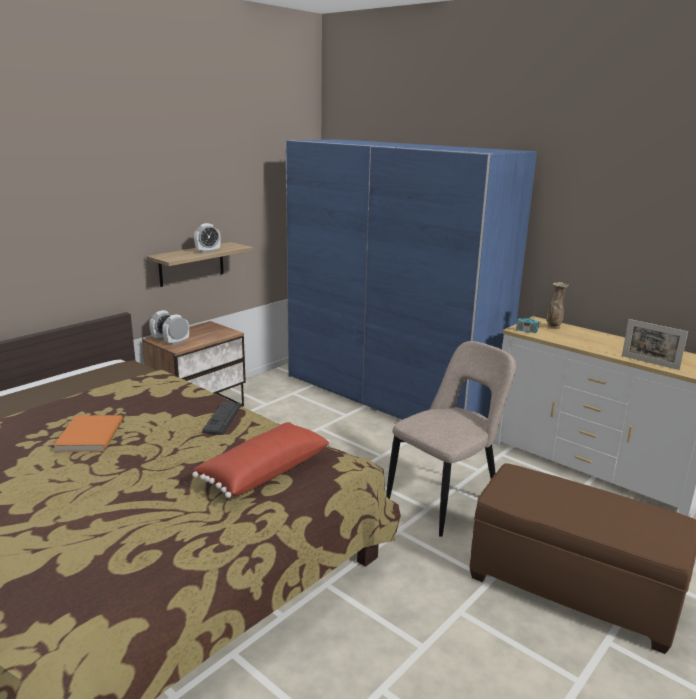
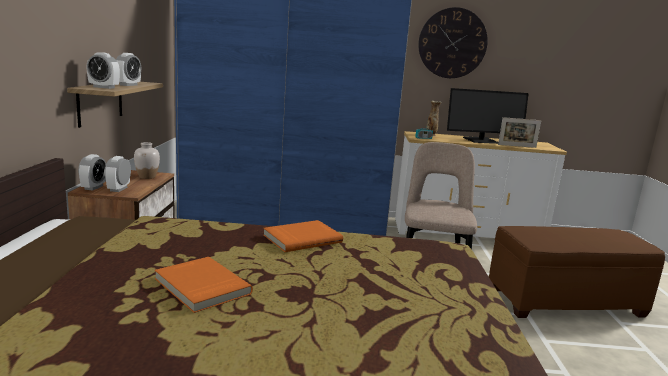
camera: 40 degrees left, 5 degrees down
(175, 255) = (104, 87): none -> alarm clock
(217, 333) = (147, 177): none -> white vase
(222, 418) = (302, 238): keyboard -> orange book
(263, 471) = (420, 265): red pillow -> none
(601, 206) = (452, 43): none -> wall clock
(612, 345) = (481, 140): none -> monitor

